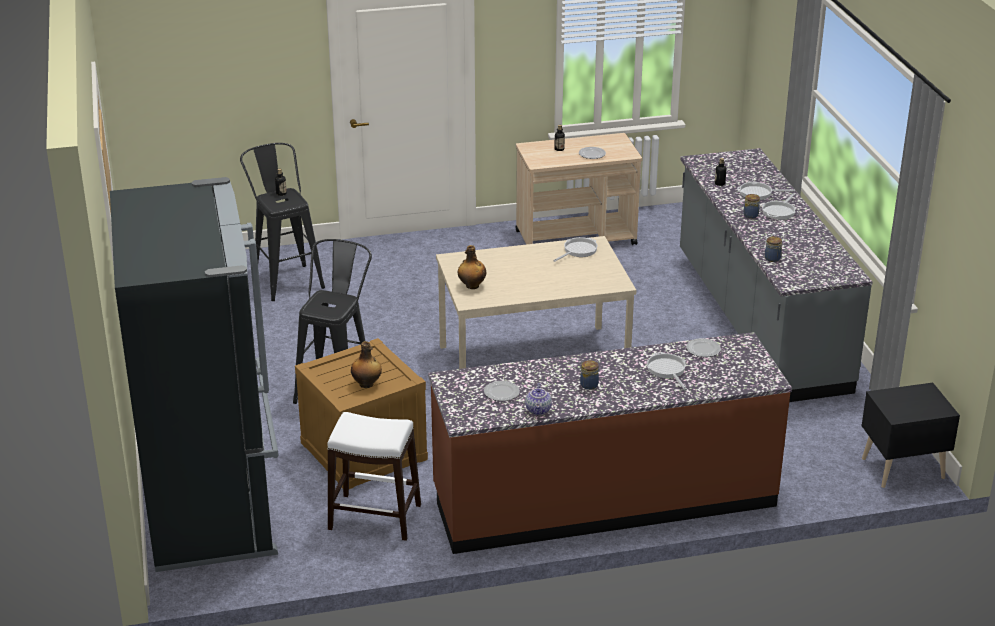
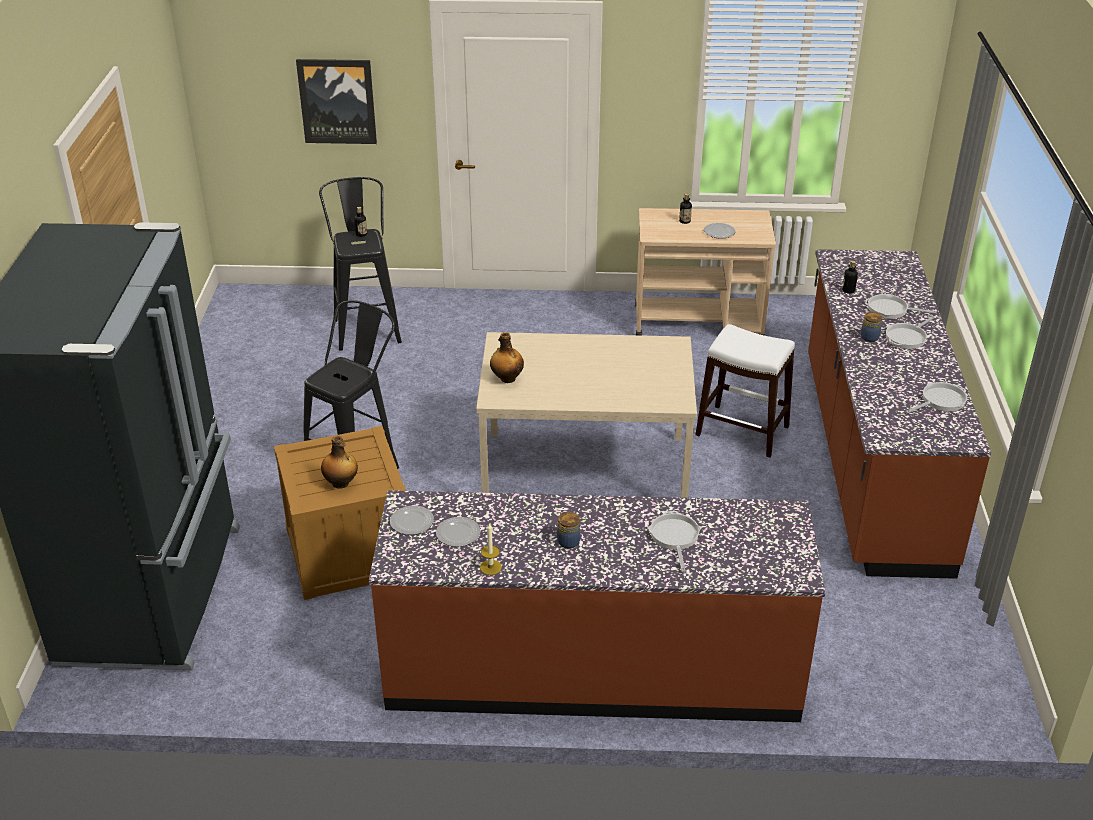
camera: 15 degrees right, 5 degrees up
(243, 78) = (337, 101): none -> picture
(375, 517) = (320, 642): white stool -> white stool (742, 431)
(539, 410) = (490, 567): teapot -> candle
(578, 250) = (651, 351): frying pan -> frying pan (940, 401)
(702, 350) = (732, 515): plate -> plate (411, 522)
(759, 322) = (871, 461): grey counter -> brown counter
(773, 259) = (874, 401): jar -> none
(901, 467) = (981, 697): black nightstand -> none

